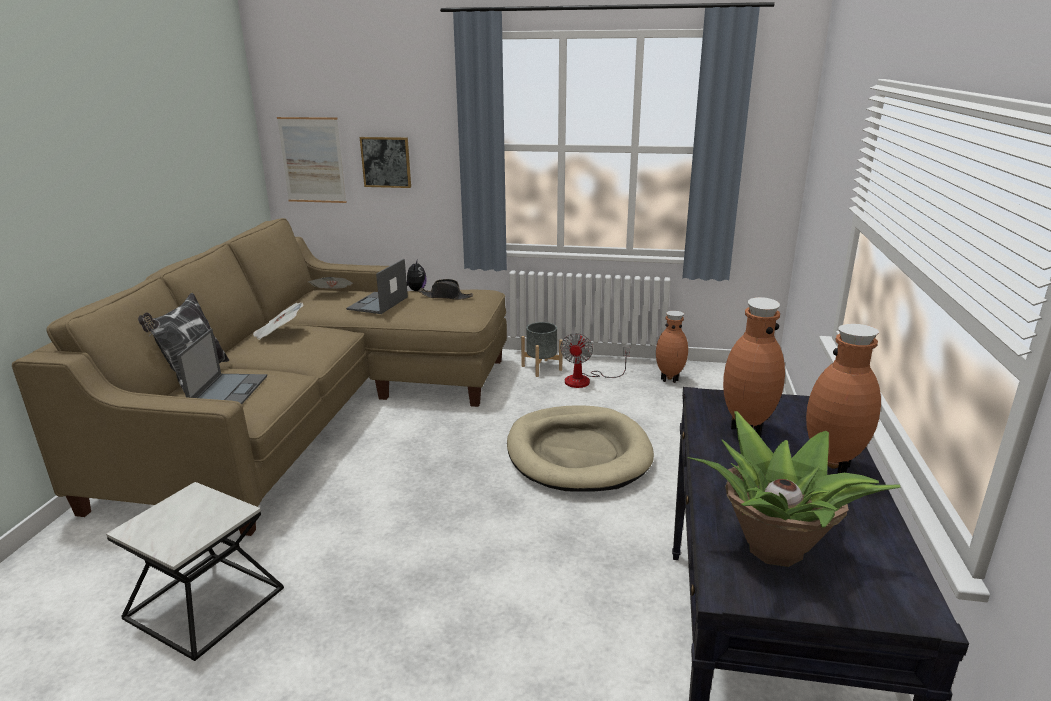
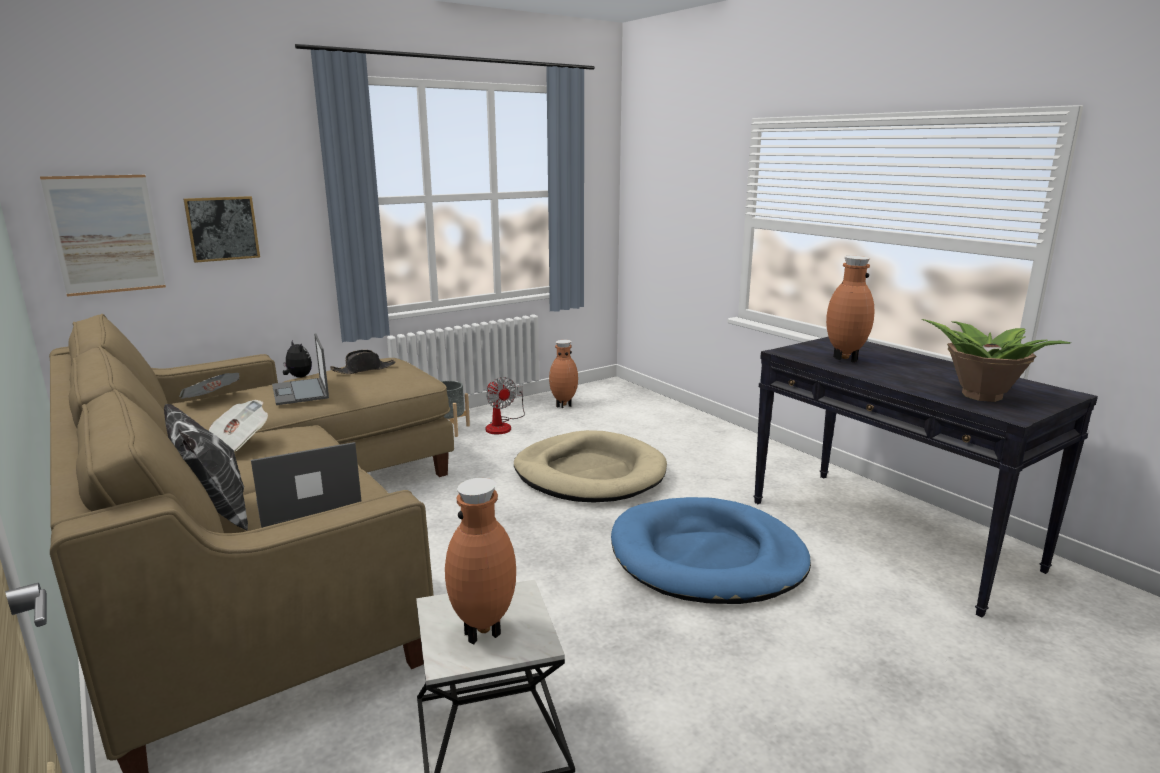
camera: 45 degrees left, 5 degrees down
(229, 390) = (307, 506): laptop -> laptop turned 75 degrees counterclockwise
(534, 579) = (707, 557): none -> blue dog bed
(832, 468) = (914, 361): brown vase -> brown vase (484, 633)

